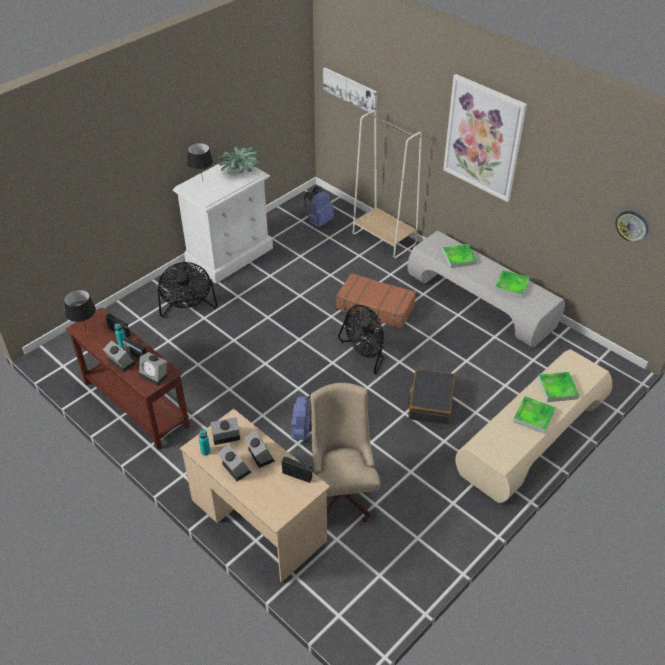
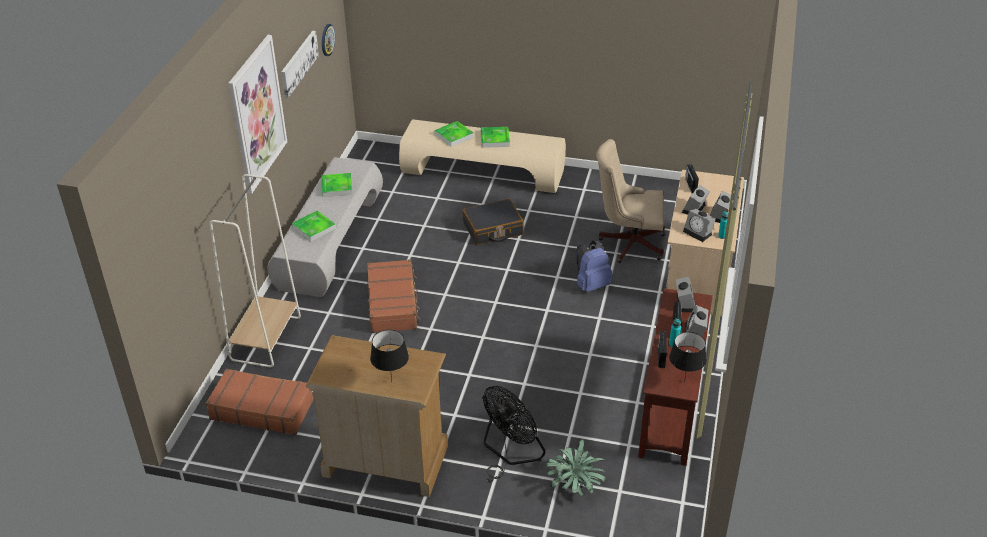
camera: 120 degrees left, 5 degrees down
(229, 255) = (385, 461): white dresser -> brown dresser
(240, 173) = (349, 357): potted plant -> potted plant (575, 484)
(319, 222) = (262, 409): blue backpack -> brown suitcase
(342, 490) = (628, 243): beige office chair -> beige office chair turned 45 degrees clockwise
(350, 90) = (166, 257): picture -> picture (298, 63)
(366, 352) = (462, 286): black fan -> none

